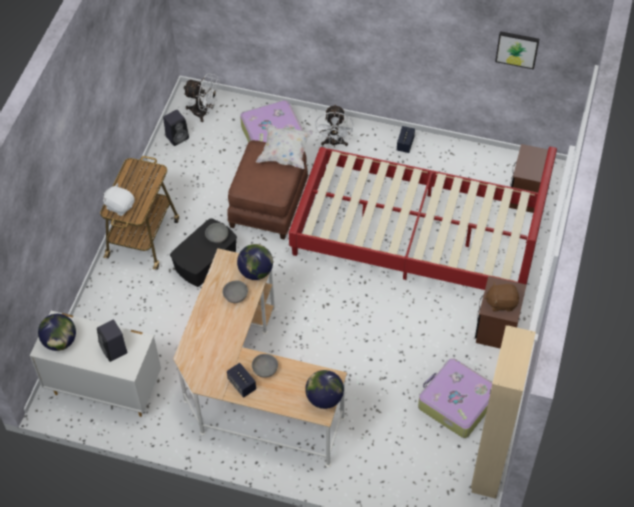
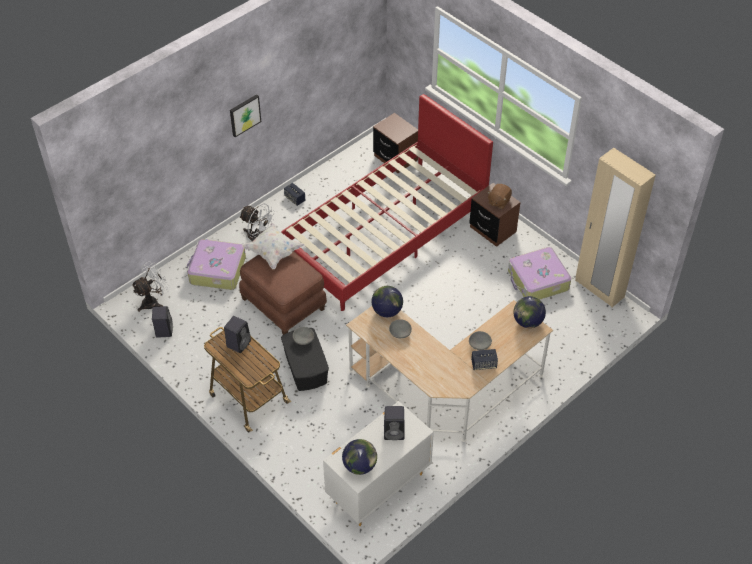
camera: 60 degrees left, 5 degrees down
(120, 206) = (250, 370): white plush toy -> none
(145, 181) = (239, 343): none -> black speaker
(517, 49) = (339, 59): picture -> picture (244, 115)

